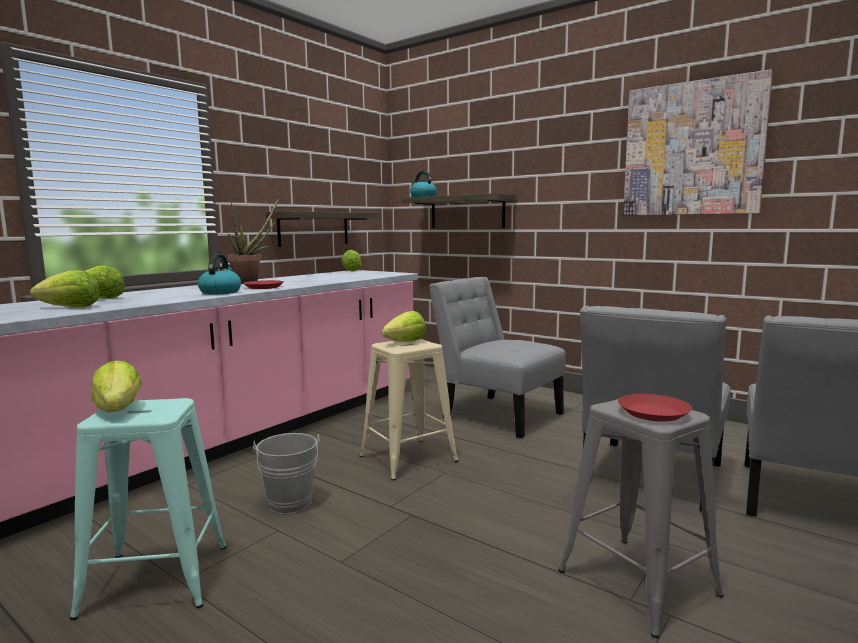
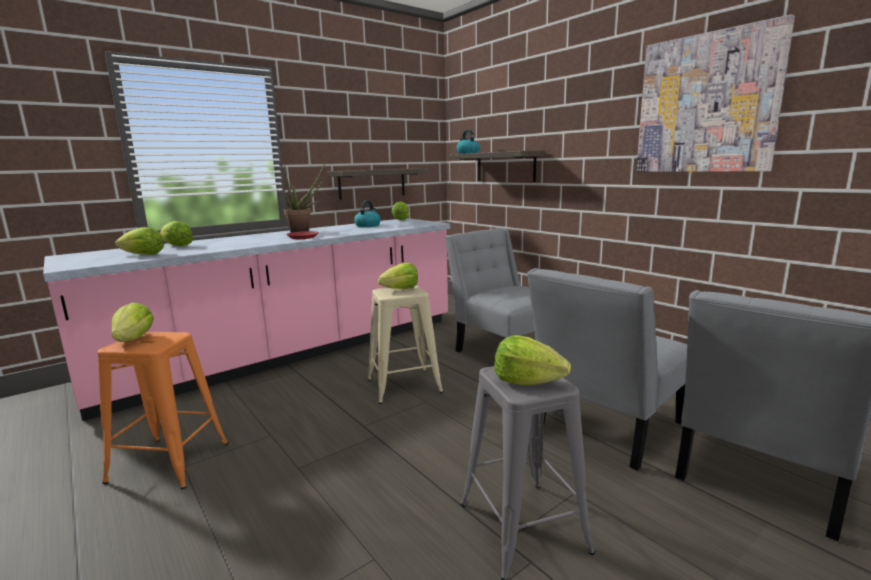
camera: 15 degrees right, 5 degrees up
(156, 579) = (169, 462): turquoise stool -> orange stool
(220, 292) = (264, 242): kettle -> kettle (368, 225)
(290, 505) = (291, 416): grey bucket -> none
(652, 413) = (527, 381): red plate -> lettuce

